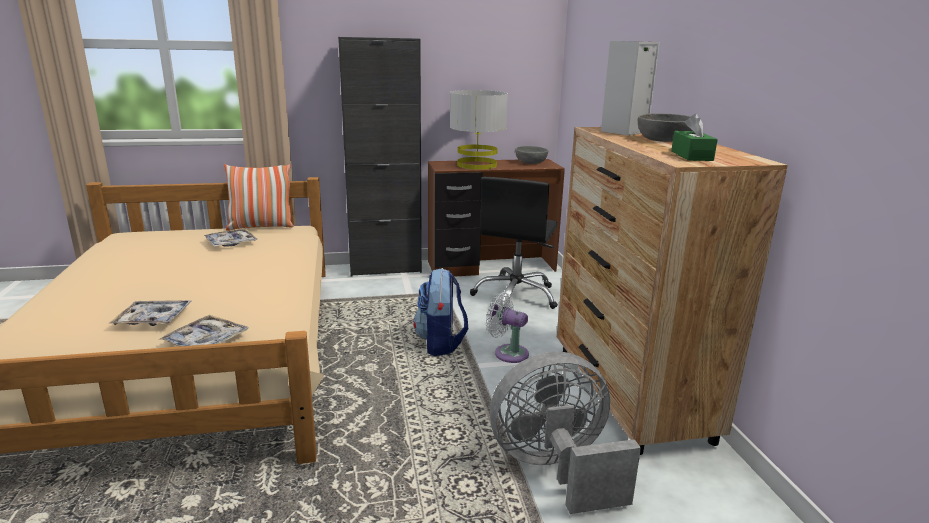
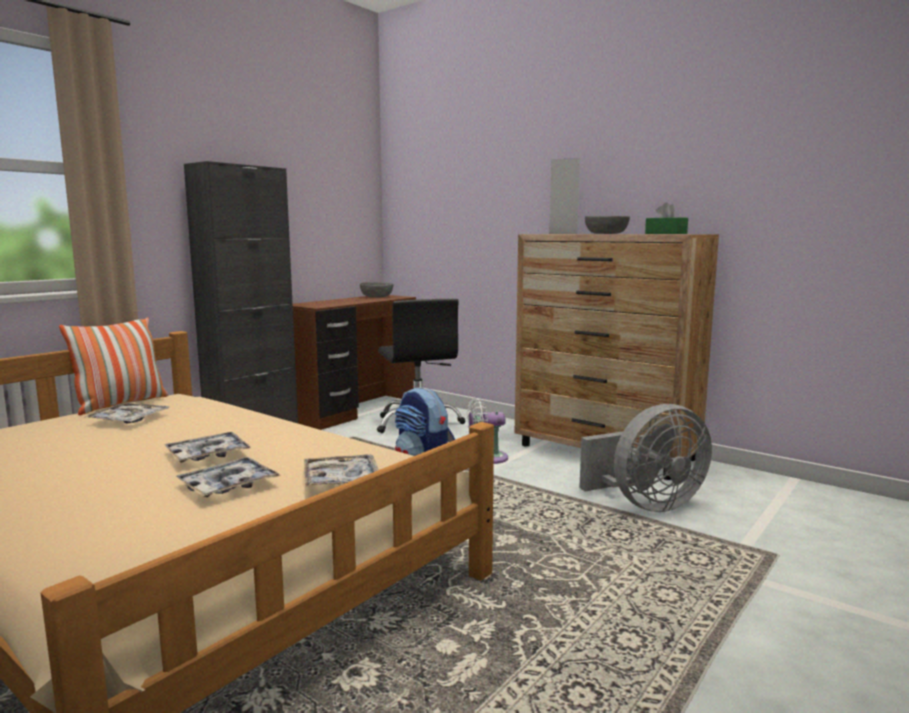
camera: 40 degrees left, 10 degrees down
(199, 288) = (207, 455): none -> tray
(477, 165) = (339, 302): grey table lamp -> none
(556, 469) = (647, 504): grey fan -> grey fan turned 150 degrees counterclockwise

